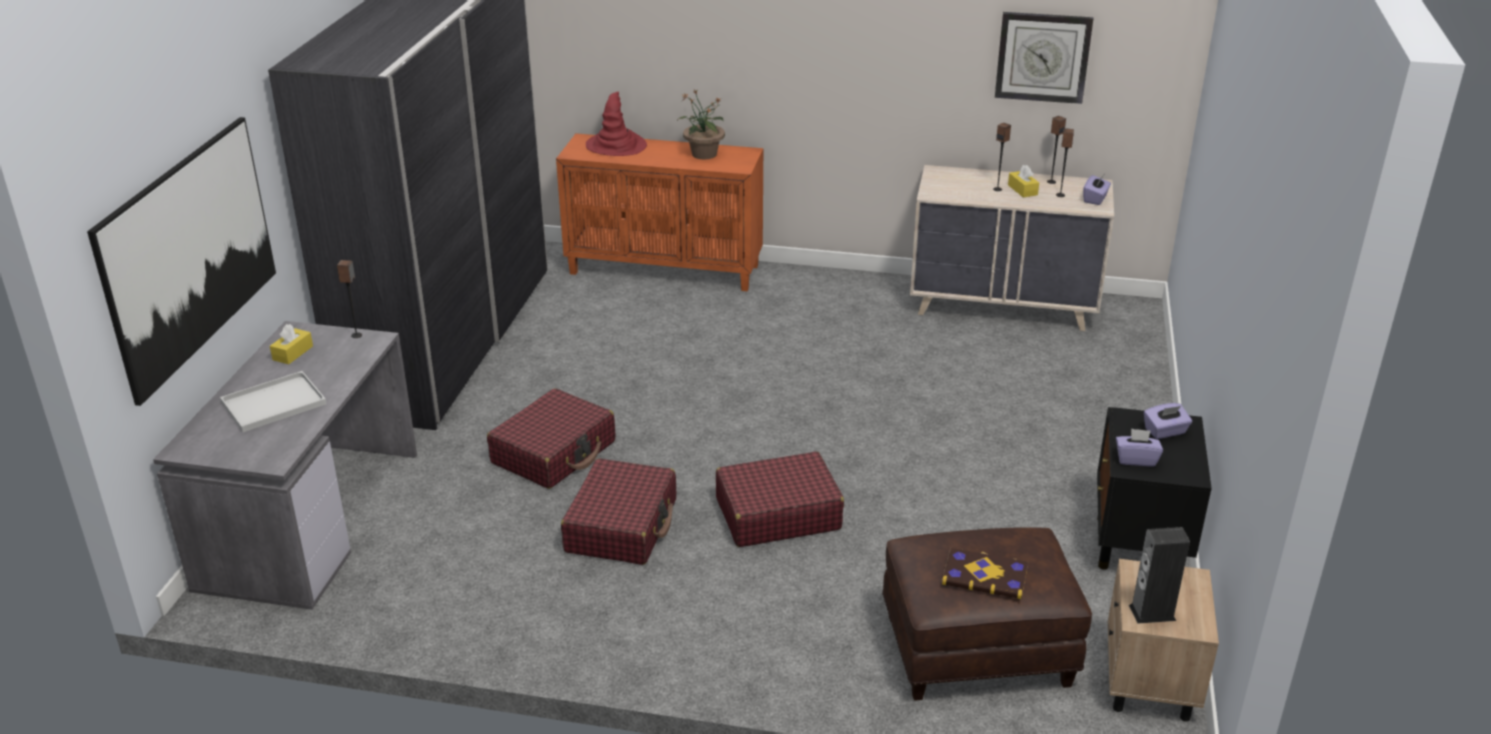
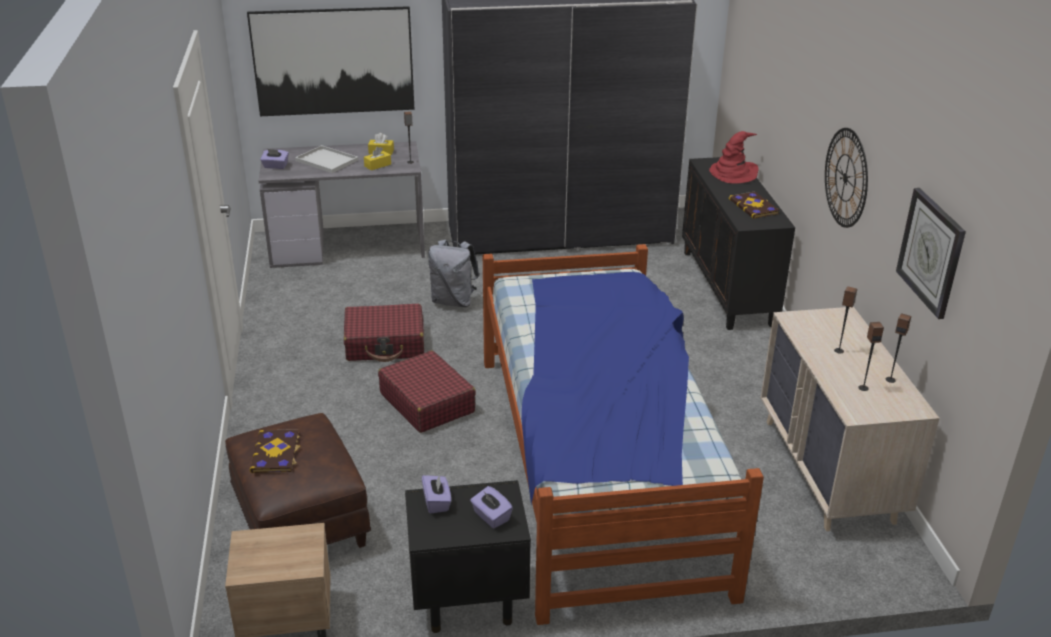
camera: 70 degrees right, 0 degrees up
(554, 452) = (453, 301): red suitcase -> grey backpack
(666, 269) = (728, 288): orange cabinet -> black cabinet
(703, 154) = (754, 206): potted plant -> book
(852, 57) = (845, 177): none -> wall clock
(949, 423) = (597, 466): none -> bed
(1022, 190) = (852, 365): yellow tissue box -> yellow tissue box (377, 165)
(1095, 199) = (876, 410): purple tissue box -> purple tissue box (275, 166)
(1152, 613) = (256, 545): speaker -> none

